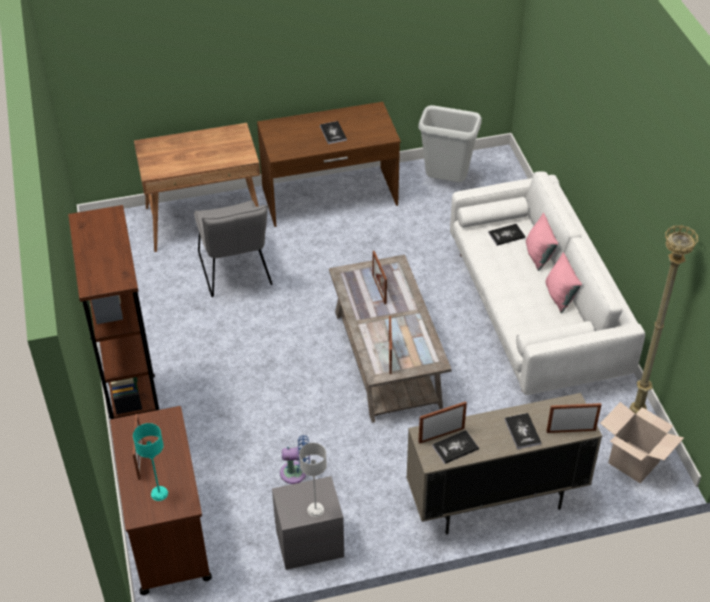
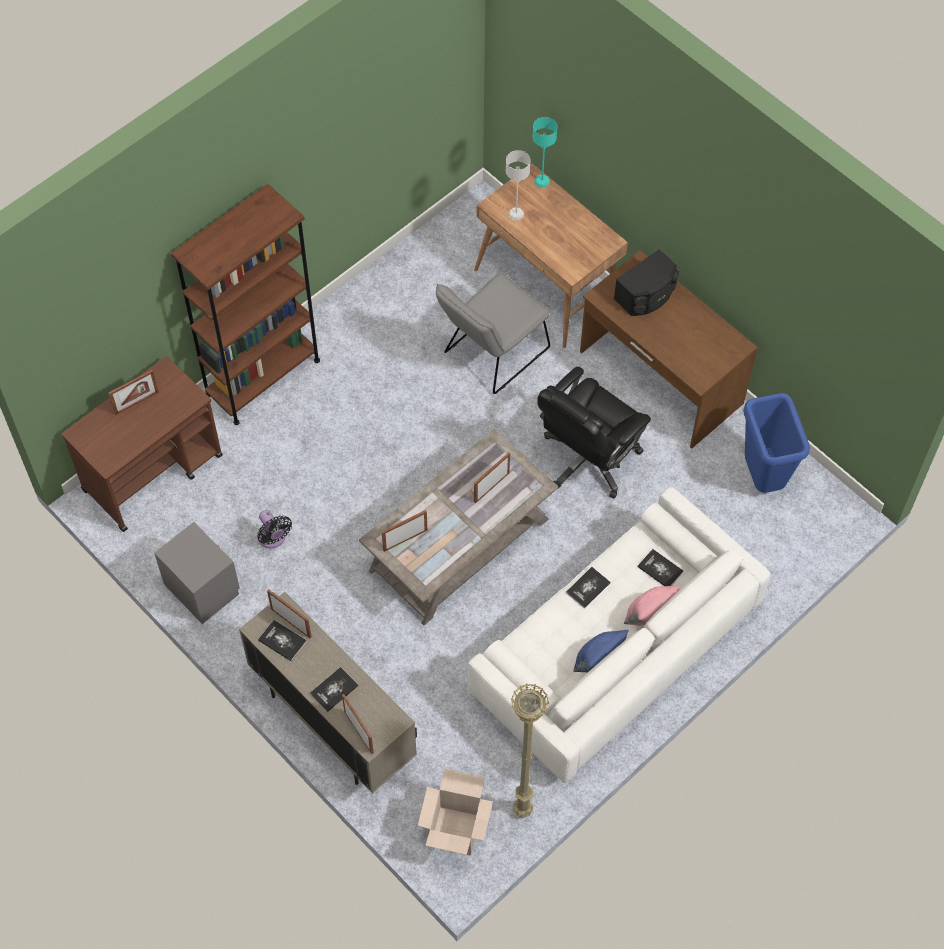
camera: 60 degrees right, 15 degrees up
(159, 493) = (109, 437): turquoise table lamp -> turquoise table lamp (542, 181)
(296, 473) = (273, 538): blue fan -> black fan
(297, 132) = (647, 295): none -> black speaker
(315, 509) = (189, 567): grey table lamp -> grey table lamp (516, 214)
(333, 133) = (668, 327): book -> book (588, 588)
(366, 259) = (588, 459): none -> black office chair
(446, 182) = (764, 478): grey trash can -> blue trash can
(560, 296) = (598, 660): pink pillow -> blue pillow

